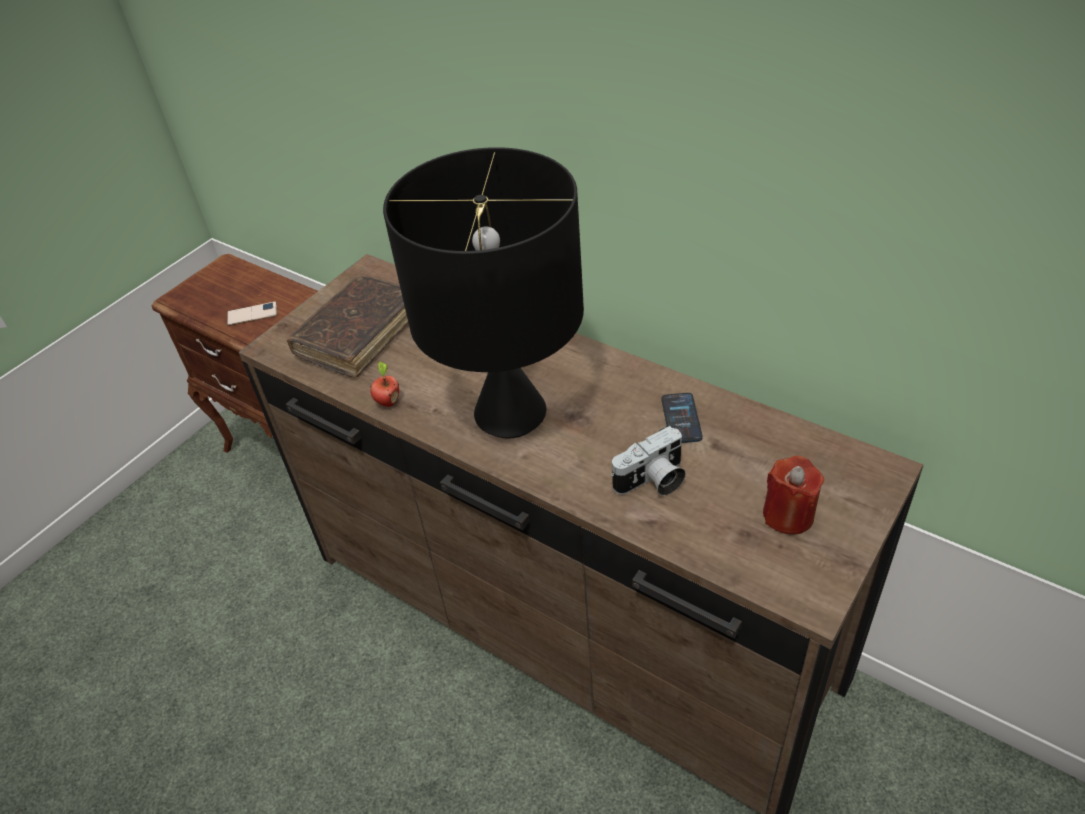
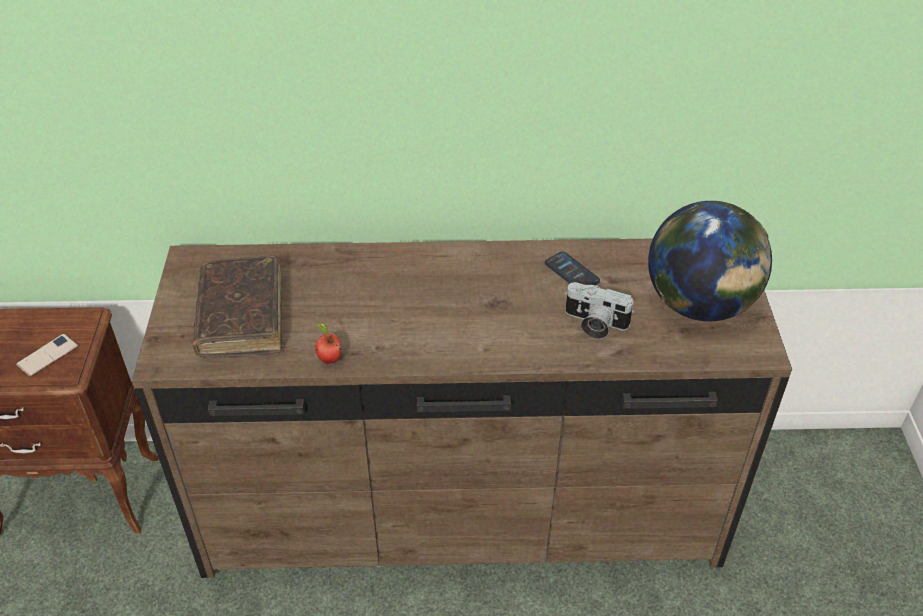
camera: 40 degrees left, 0 degrees up
(511, 418) = (446, 326): black table lamp -> none
(652, 481) = (594, 324): camera -> camera turned 90 degrees clockwise
(788, 515) = (699, 305): red candle -> globe

